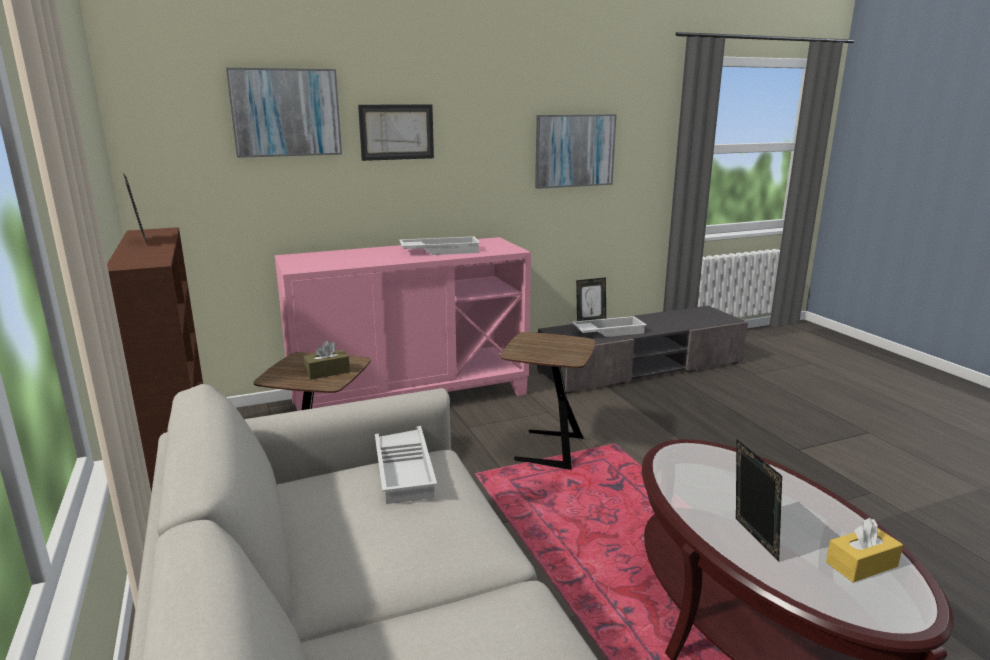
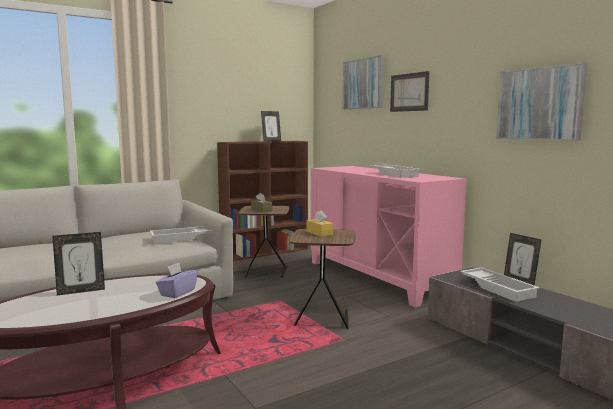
camera: 80 degrees right, 10 degrees down
(735, 459) = (177, 292): none -> purple tissue box
(861, 564) = (36, 313): yellow tissue box -> yellow tissue box (319, 233)

